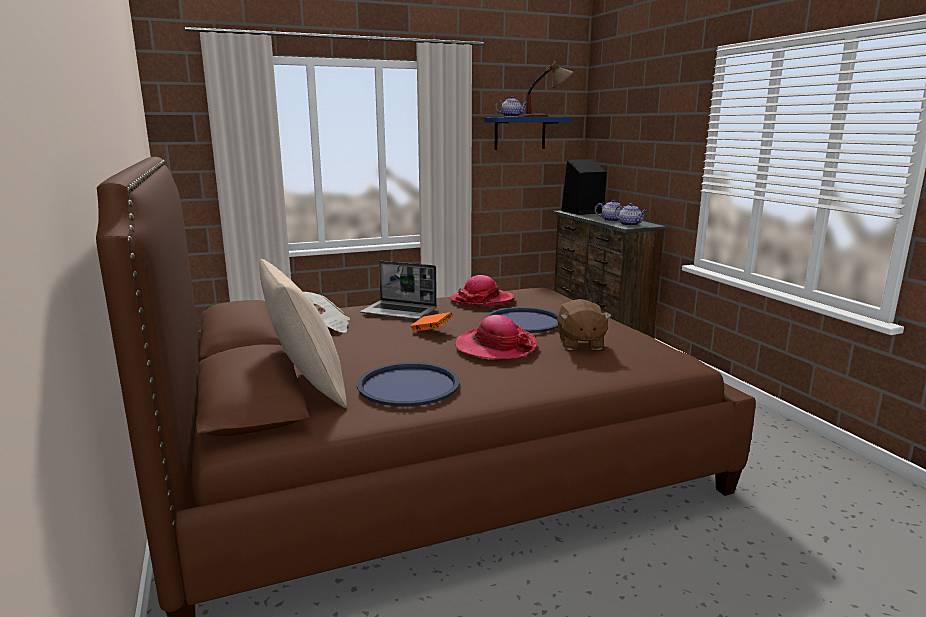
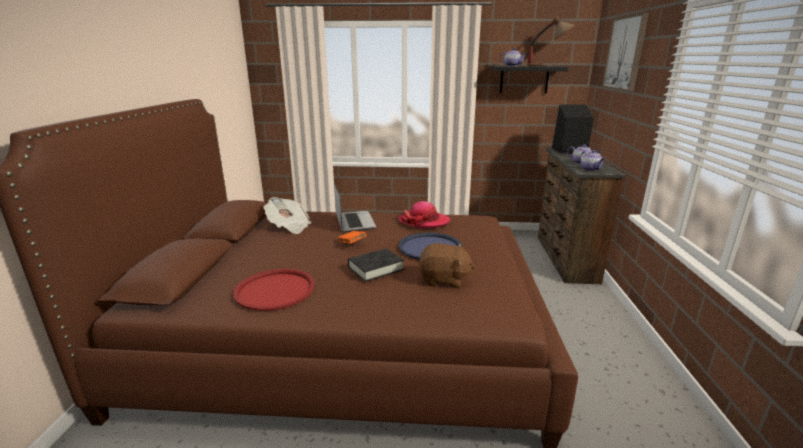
camera: 25 degrees right, 5 degrees up
(306, 387) = (217, 275): beige pillow -> none
(400, 311) = (354, 222): laptop -> laptop turned 150 degrees counterclockwise
(408, 385) = (275, 290): blue tray -> red tray
(496, 346) = (376, 268): hat -> black book
(520, 133) = (524, 79): blue shelf -> black shelf
(580, 344) = (444, 279): brown plush toy -> brown plush toy turned 105 degrees counterclockwise
(638, 101) = (625, 53): none -> picture

